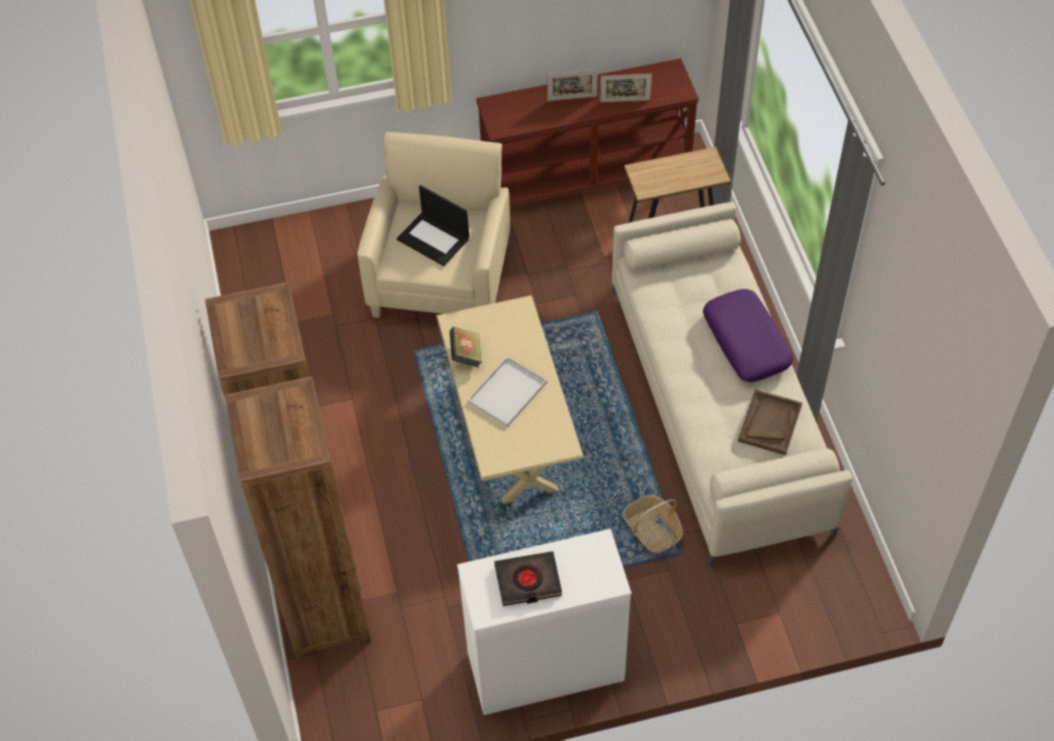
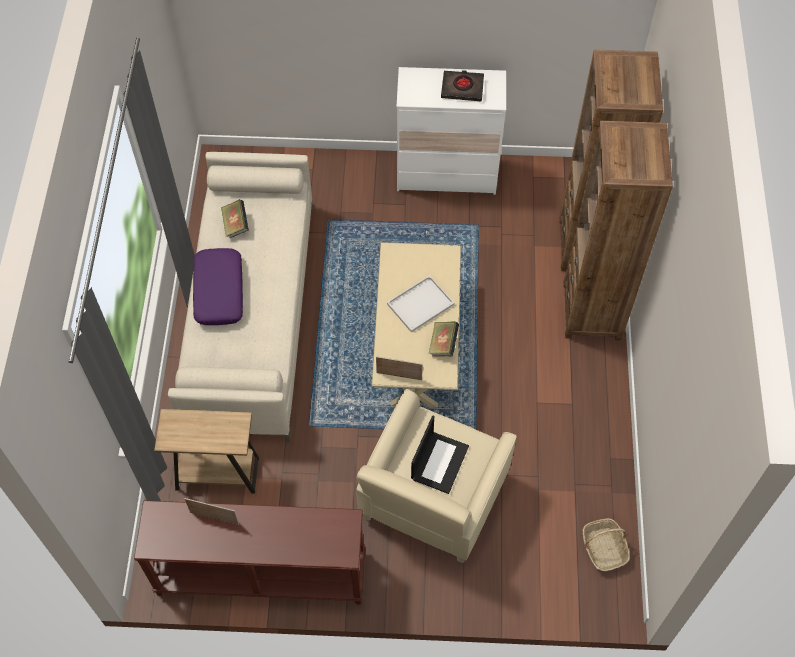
camera: 165 degrees left, 5 degrees up
(434, 239) = (439, 461): laptop -> laptop turned 60 degrees clockwise
(572, 98) = (264, 537): picture frame -> picture frame (399, 376)
(652, 530) = (341, 240): basket -> basket (603, 548)
(769, 423) = (236, 225): brown tray -> book

